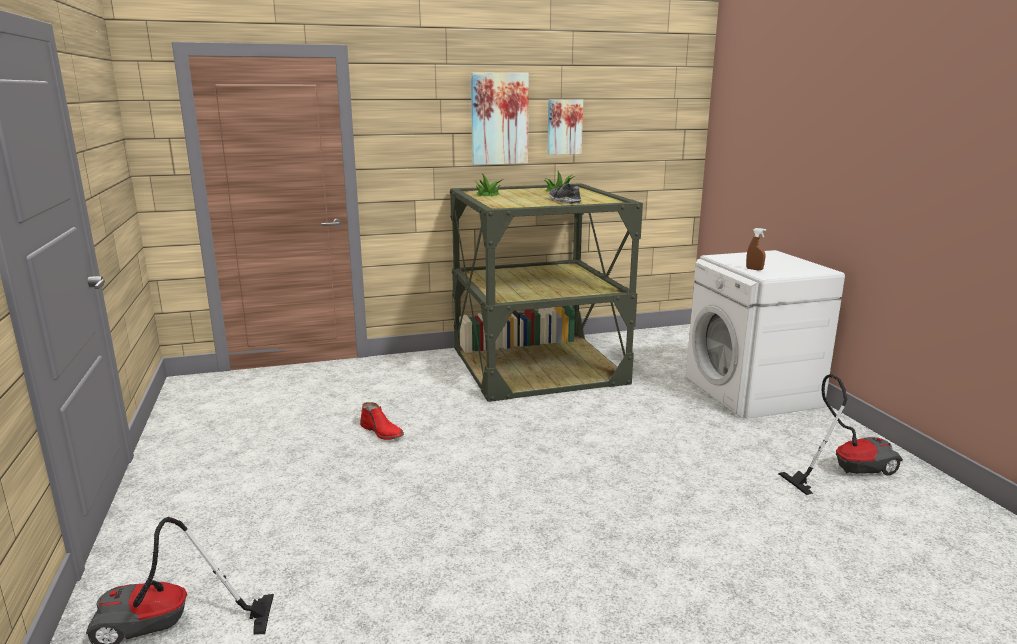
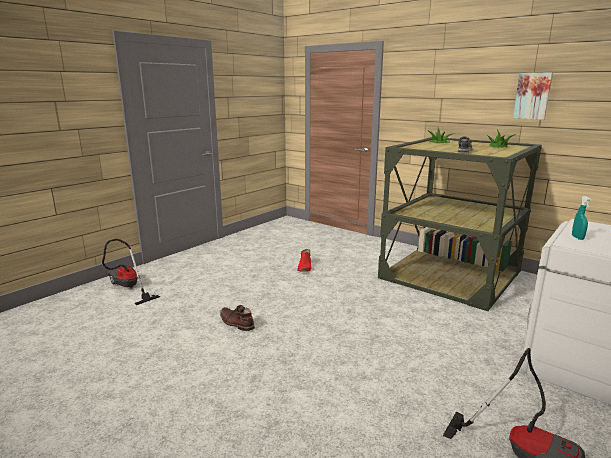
camera: 55 degrees right, 0 degrees up
(471, 541) = (236, 323): none -> brown boot
(499, 119) = (476, 88): picture -> none
(754, 269) = (577, 238): brown spray bottle -> turquoise spray bottle

